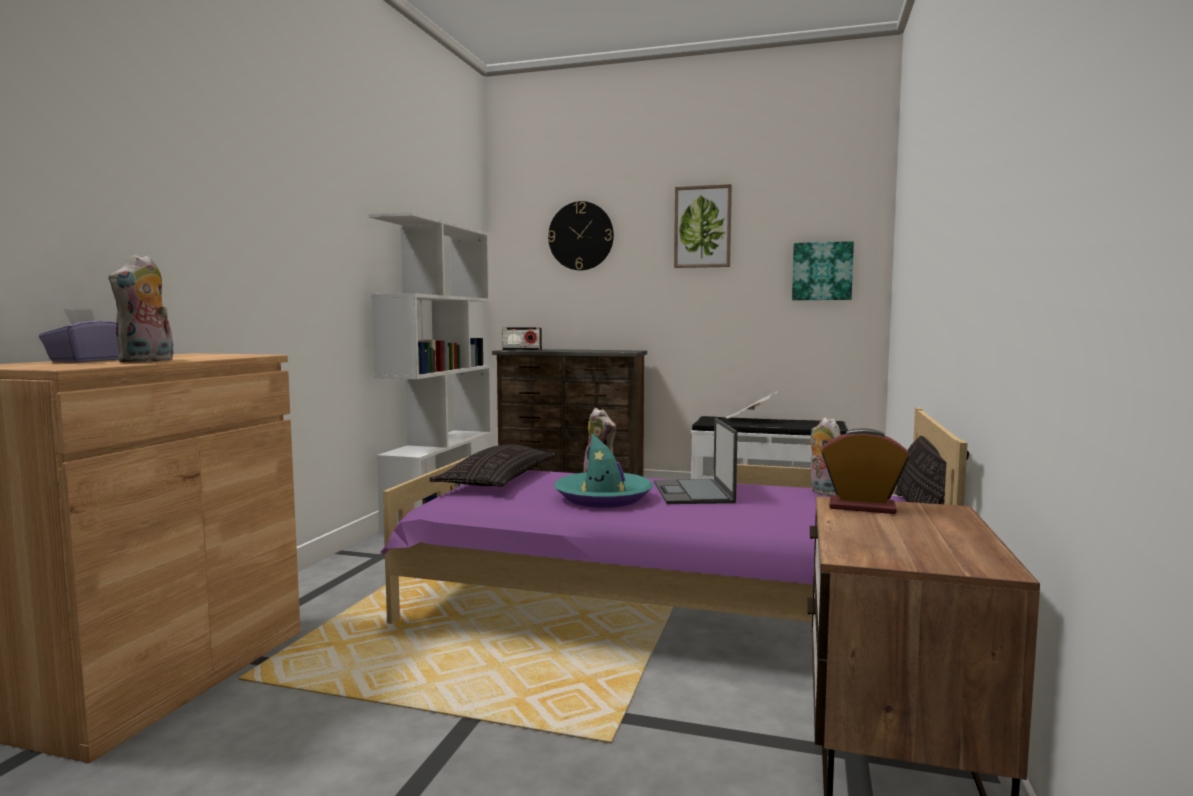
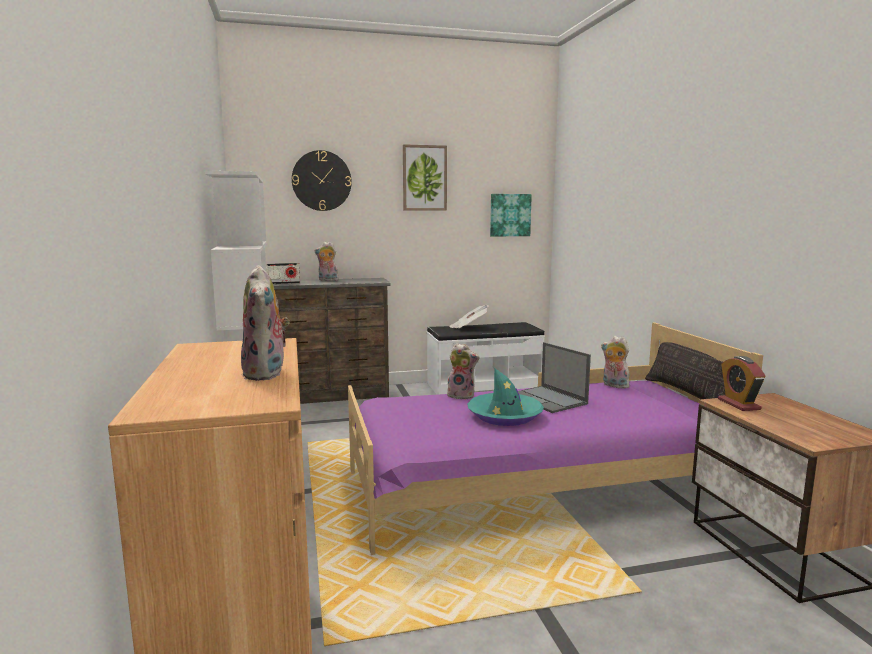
camera: 30 degrees left, 5 degrees up
(87, 360) = (189, 381): purple tissue box -> none
(498, 479) = (394, 411): pillow -> none
(576, 350) = (327, 280): none -> plush toy
(862, 507) = (738, 404): alarm clock -> alarm clock turned 90 degrees counterclockwise

